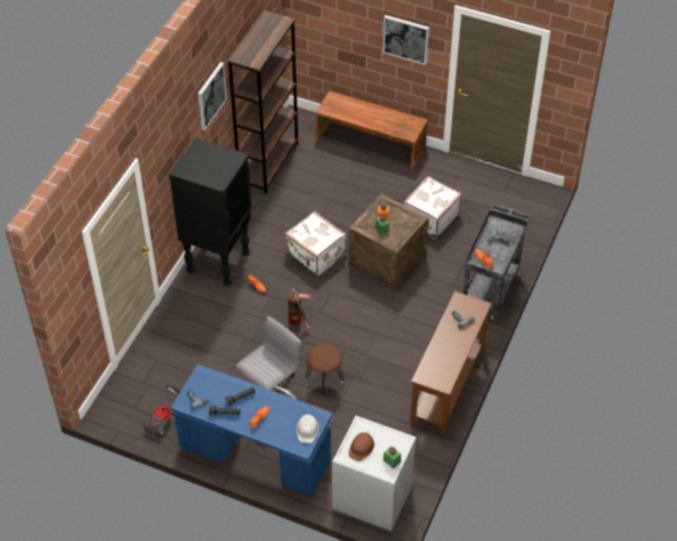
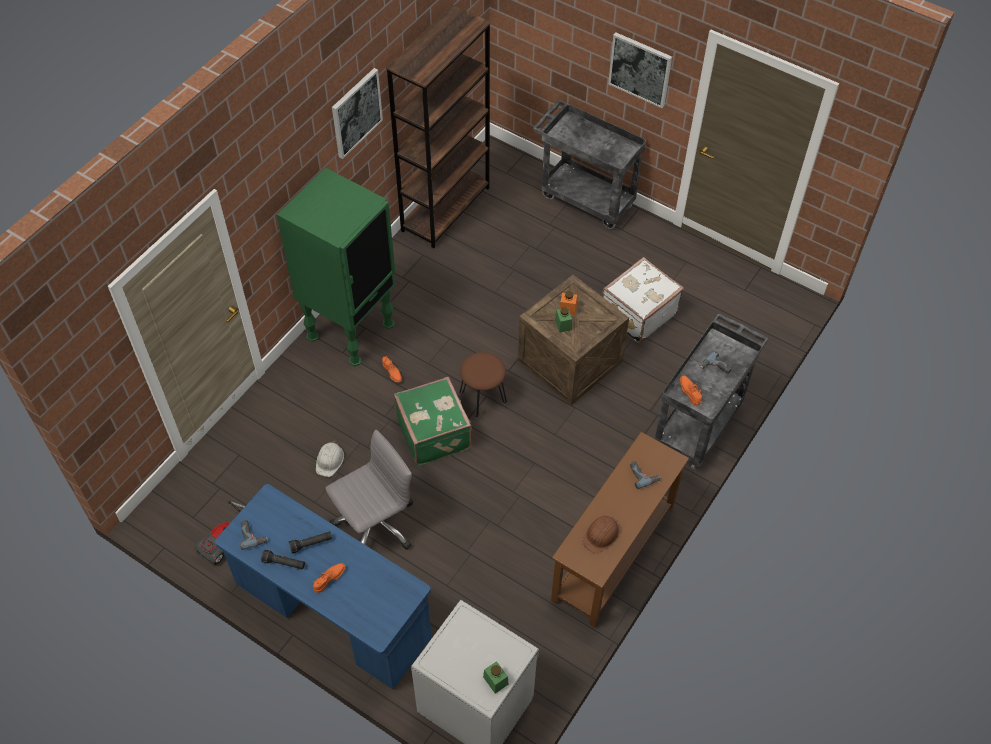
camera: 10 degrees right, 5 degrees up
(219, 261) = (352, 330): black cabinet -> green cabinet
(299, 323) = (435, 432): fire extinguisher -> green suitcase
(307, 429) = (391, 608): white hard hat -> white hard hat (330, 460)
(315, 255) = (477, 341): white suitcase -> none
(324, 380) = (449, 519): brown stool -> brown stool (483, 398)
(361, 447) = (457, 652): brown hard hat -> brown hard hat (601, 535)
(371, 143) = (583, 201): brown bench -> grey cart

